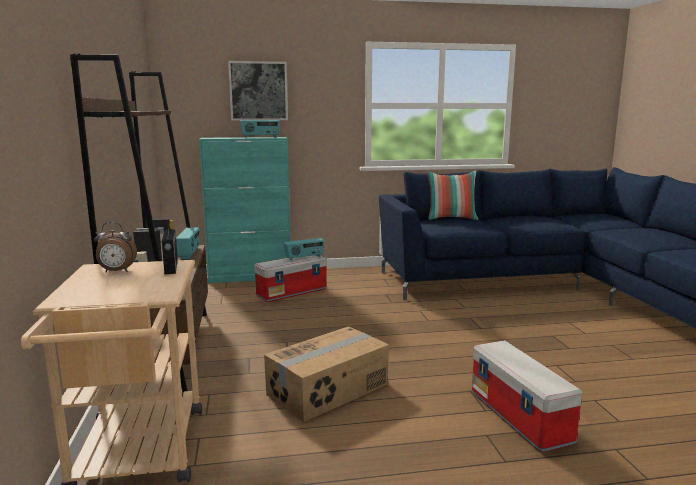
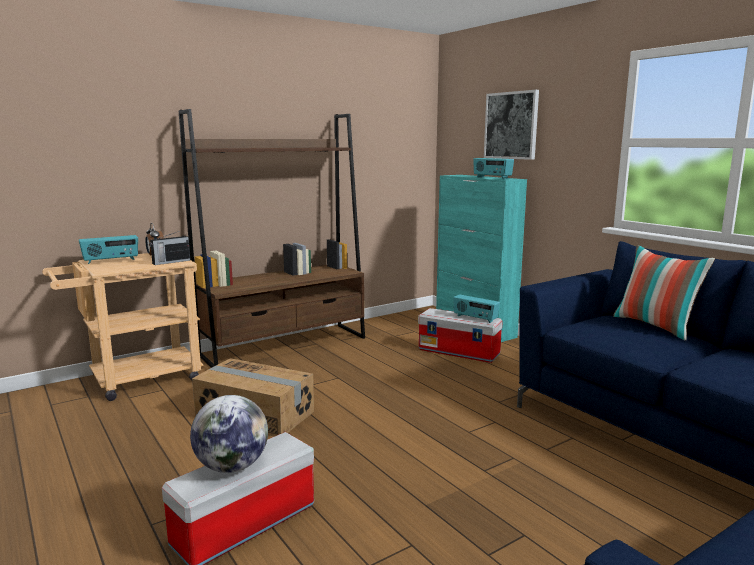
camera: 65 degrees right, 0 degrees up
(189, 253) = (331, 274): radio -> radio (111, 261)
(528, 368) = (232, 466): none -> globe

